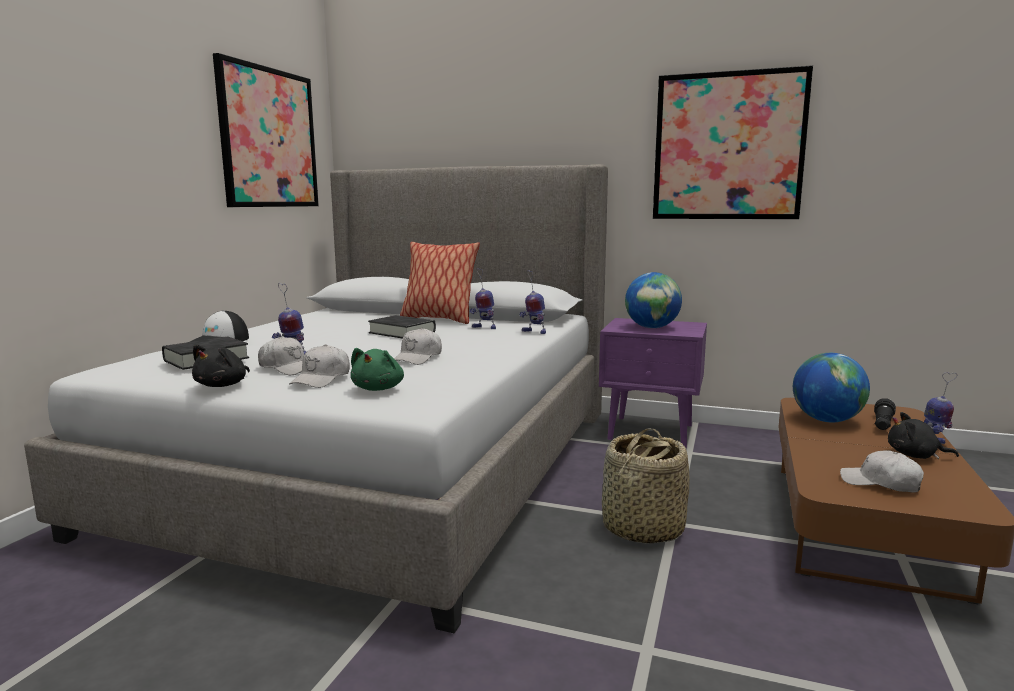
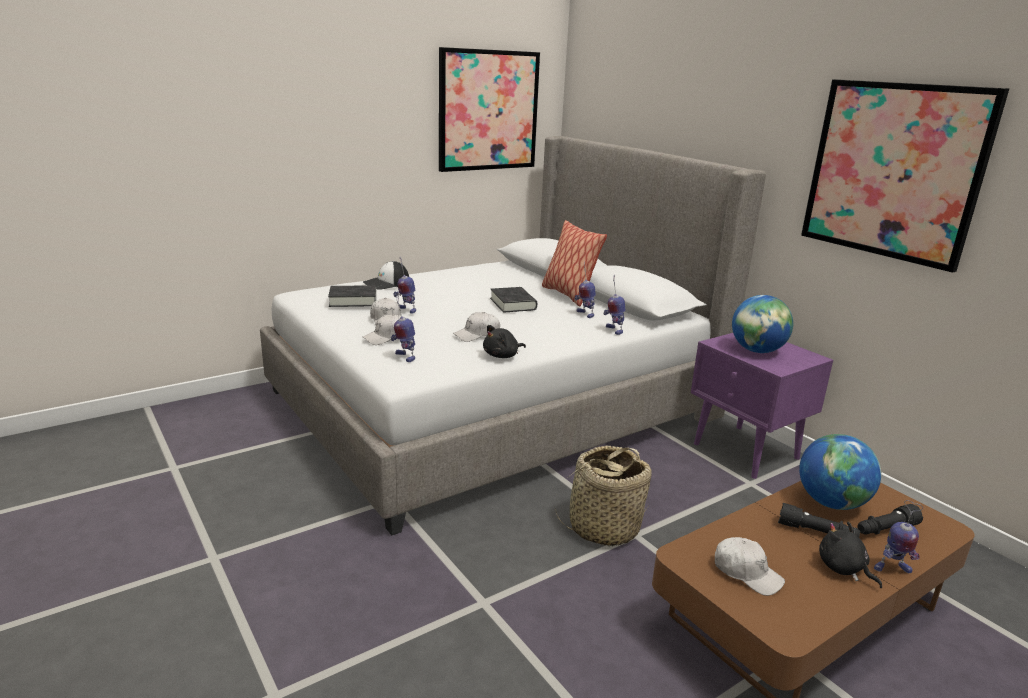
camera: 35 degrees right, 10 degrees up
(223, 385) = (334, 326): black plush toy -> black plush toy (502, 356)
(379, 388) = (404, 357): green plush toy -> toy robot
(857, 441) = (816, 532): none -> black flashlight
(880, 483) = (746, 573): white cap -> white cap turned 150 degrees clockwise

